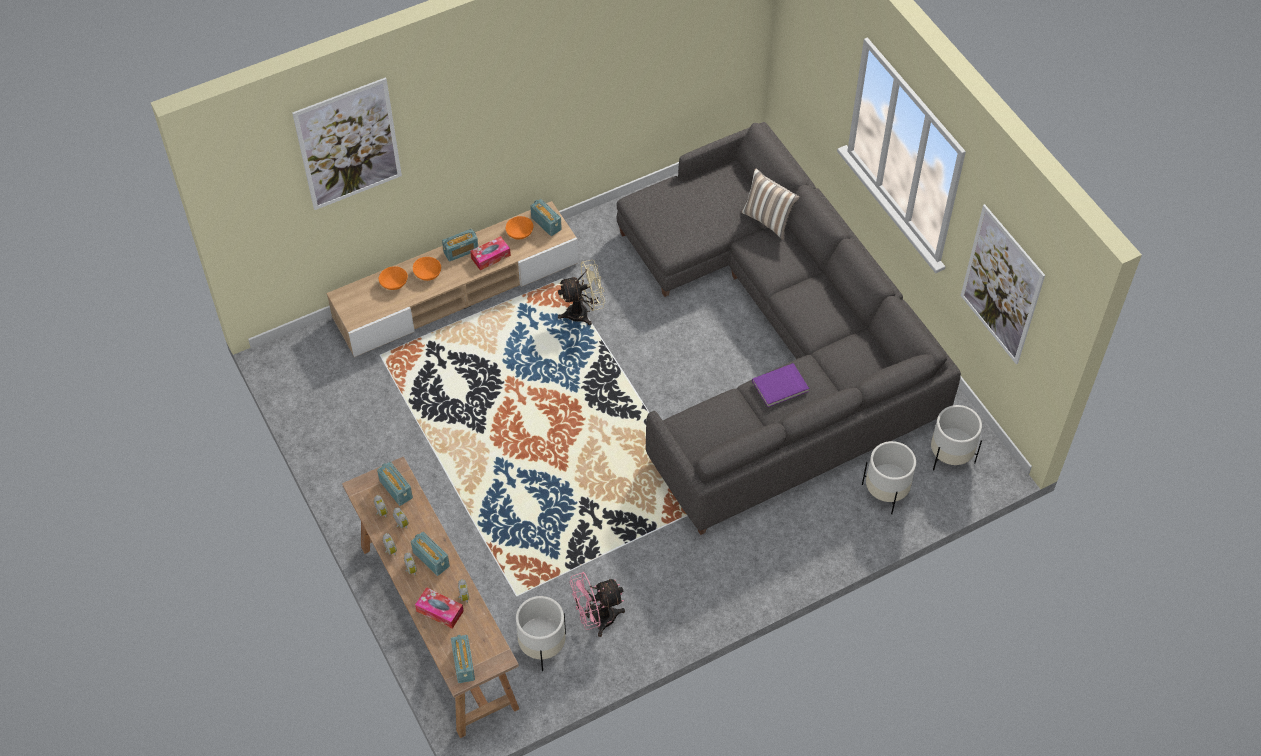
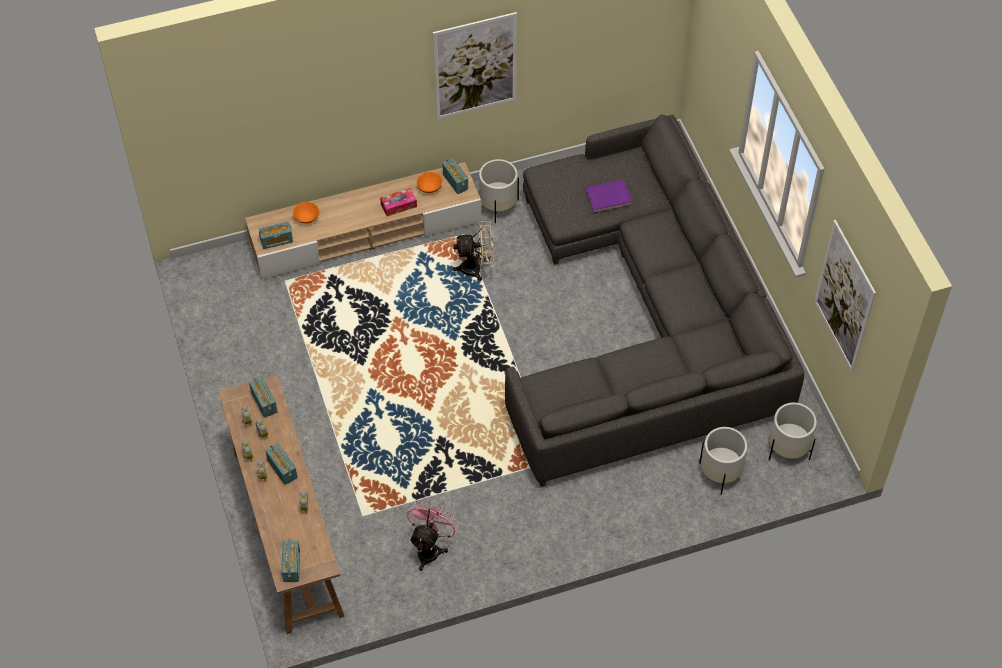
camera: 10 degrees right, 0 degrees up
(348, 144) = (272, 87): picture -> picture (475, 66)
(427, 273) = (338, 213): orange bowl -> none
(440, 611) = (280, 516): tissue box -> none
(461, 251) = (373, 196): radio -> radio (276, 241)
(542, 646) = (376, 564): white planter -> white planter (498, 206)
(596, 619) = (430, 548): pink fan -> pink fan turned 120 degrees clockwise
(768, 220) = (659, 207): pillow -> none
(780, 387) = (636, 362): purple book -> purple book (608, 198)

